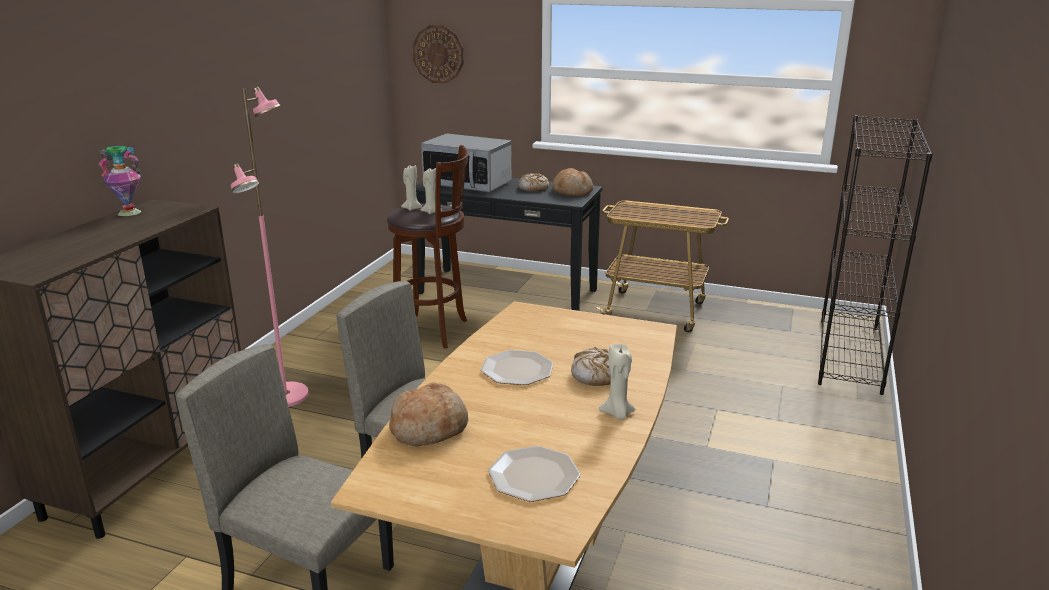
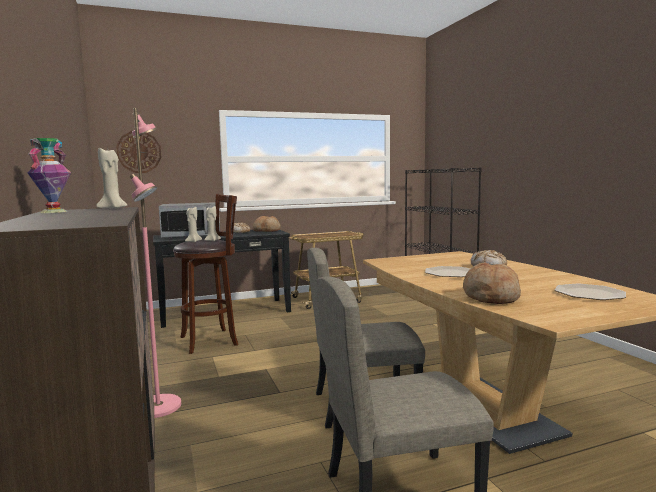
camera: 40 degrees left, 15 degrees down
(617, 414) = (540, 272): beige candle -> beige candle (113, 208)

